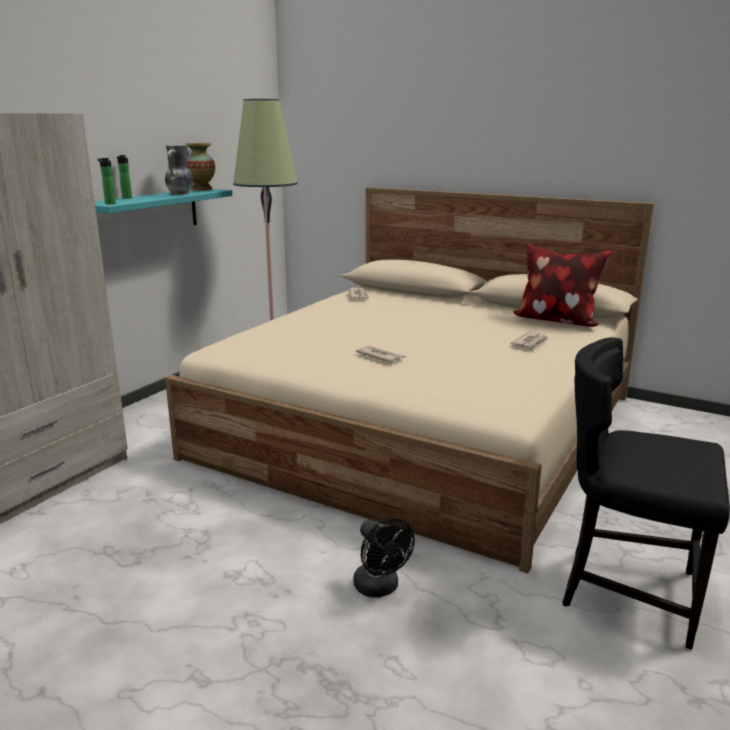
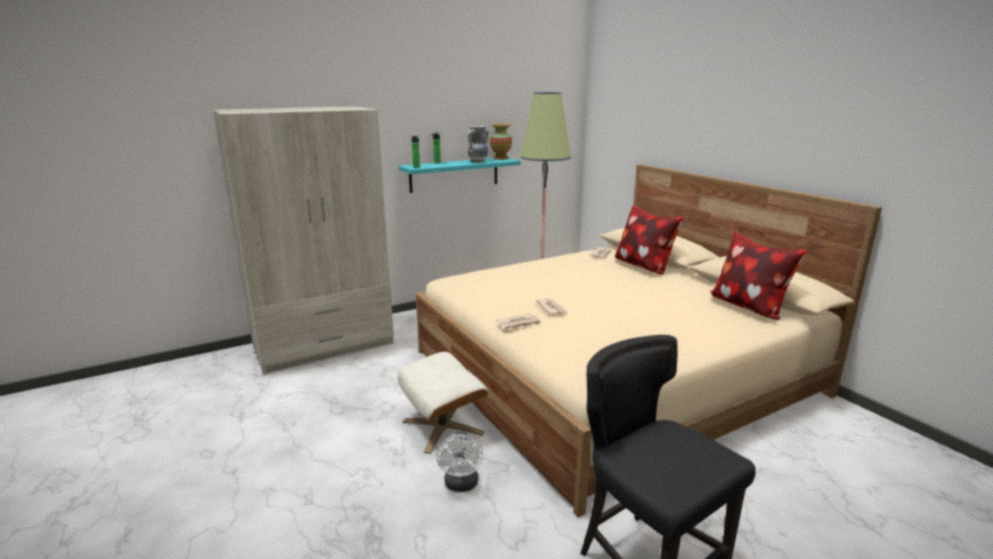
camera: 30 degrees right, 0 degrees up
(295, 535) = (443, 427): none -> beige ottoman
(380, 588) = (461, 485): black fan -> white fan
(416, 301) = (643, 266): none -> pillow
(530, 343) = (692, 323): newspaper -> newspaper (519, 324)

